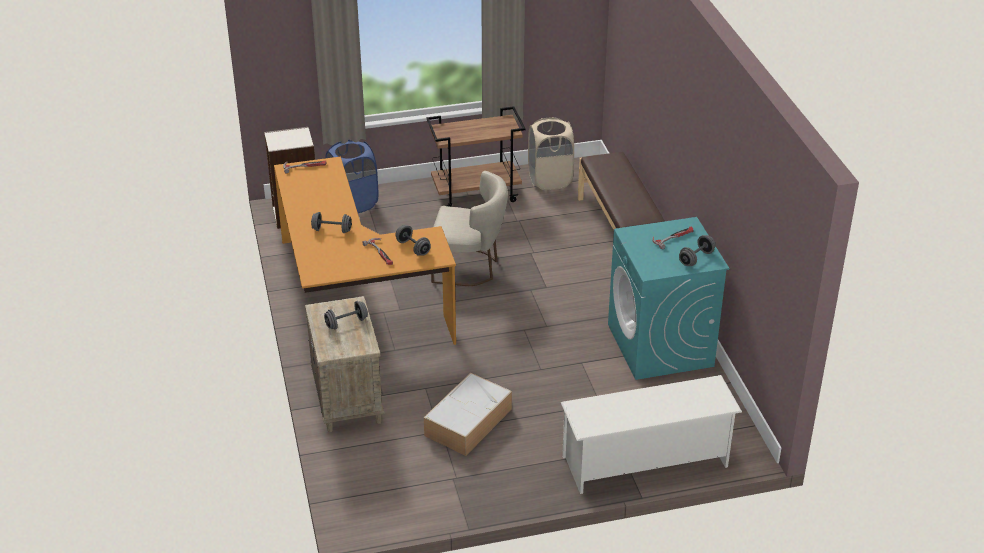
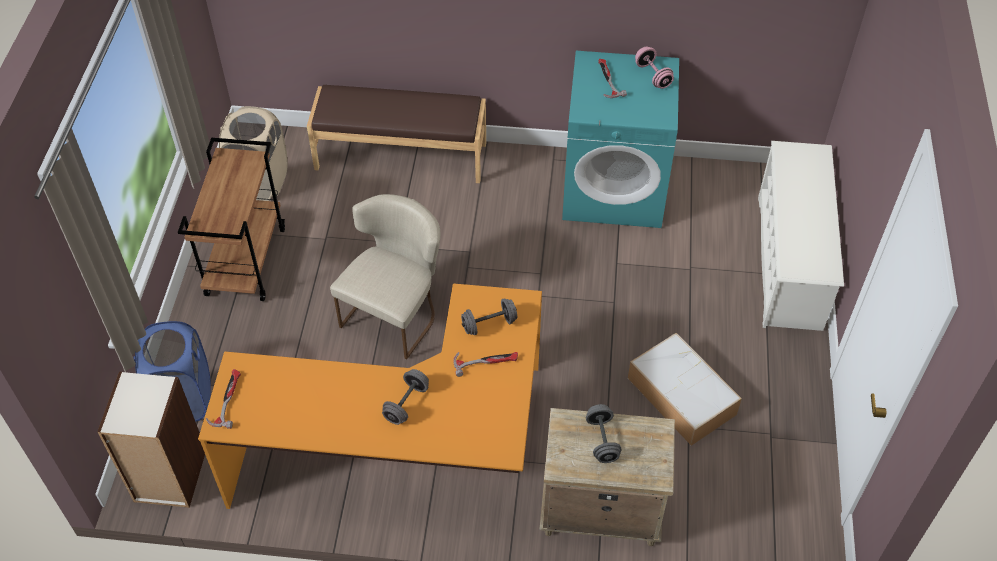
camera: 70 degrees left, 15 degrees up
(696, 258) = (653, 76): grey dumbbell -> pink dumbbell

